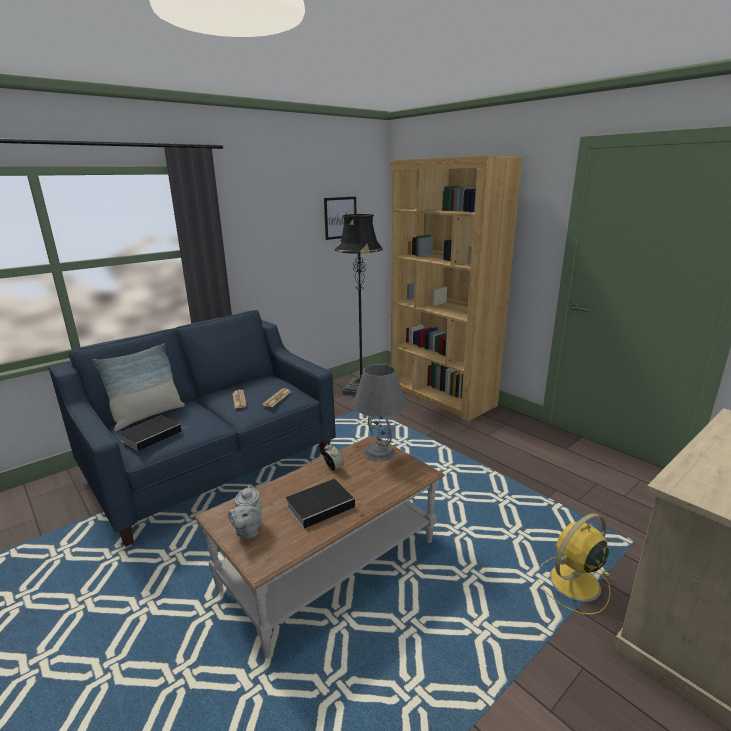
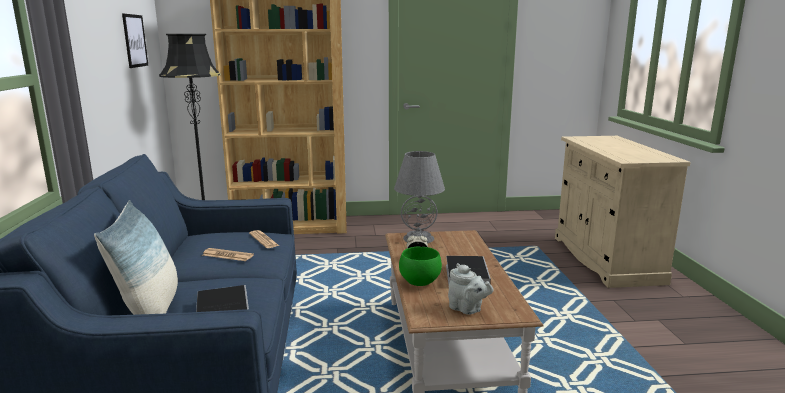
camera: 55 degrees left, 5 degrees down
(283, 487) = (418, 282): none -> green bowl
(573, 583) = (552, 275): yellow fan -> none

